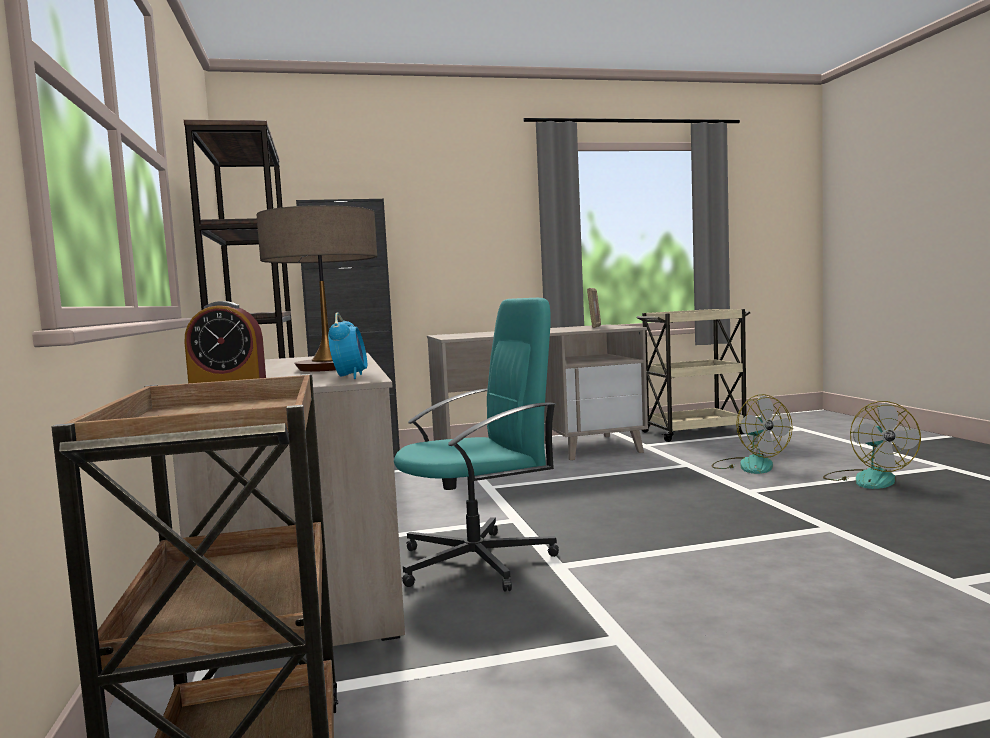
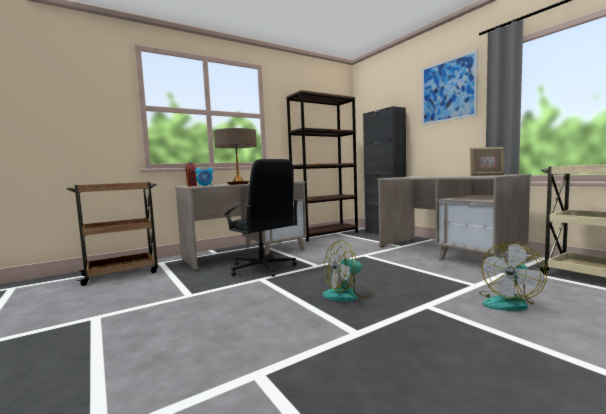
camera: 70 degrees right, 0 degrees up
(464, 190) = (448, 90): none -> picture
(478, 561) = (262, 268): turquoise office chair -> black office chair
(868, 479) = (543, 353): fan -> fan (348, 295)

